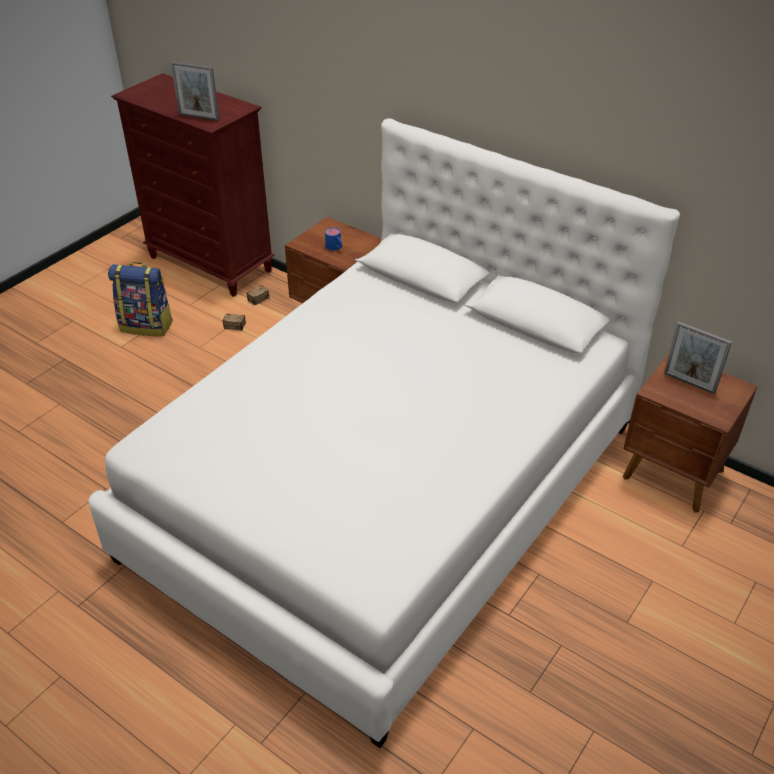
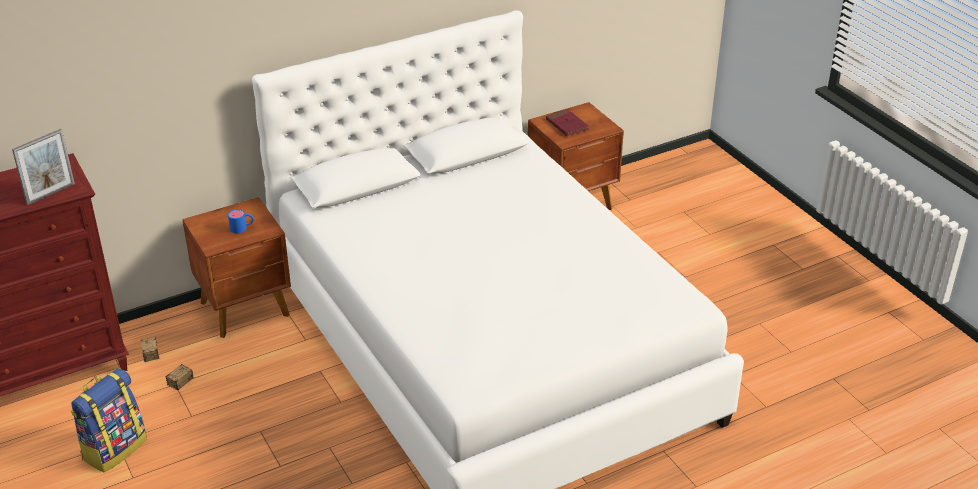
camera: 65 degrees left, 5 degrees down
(689, 383) = (567, 125): picture frame -> red book

